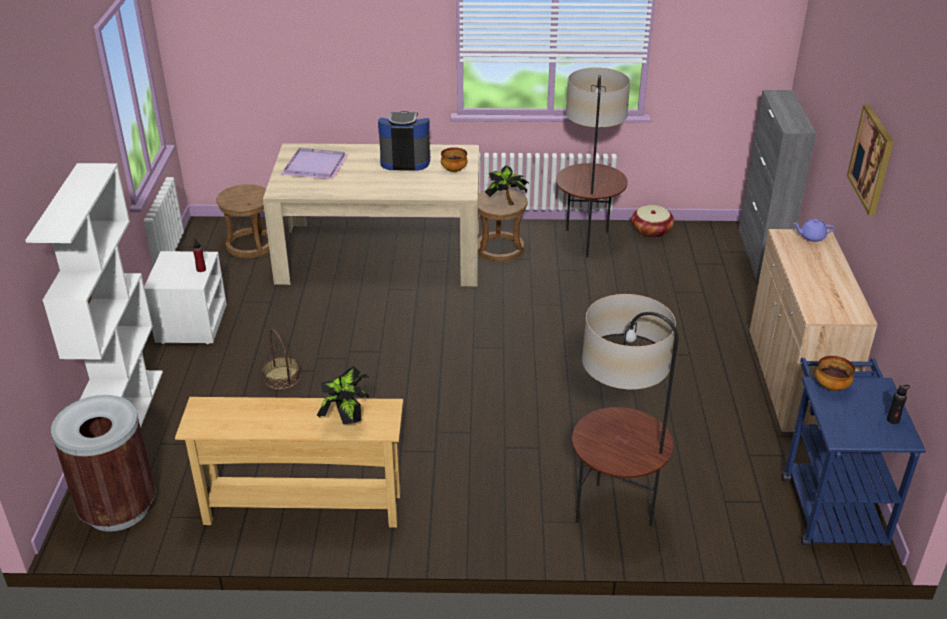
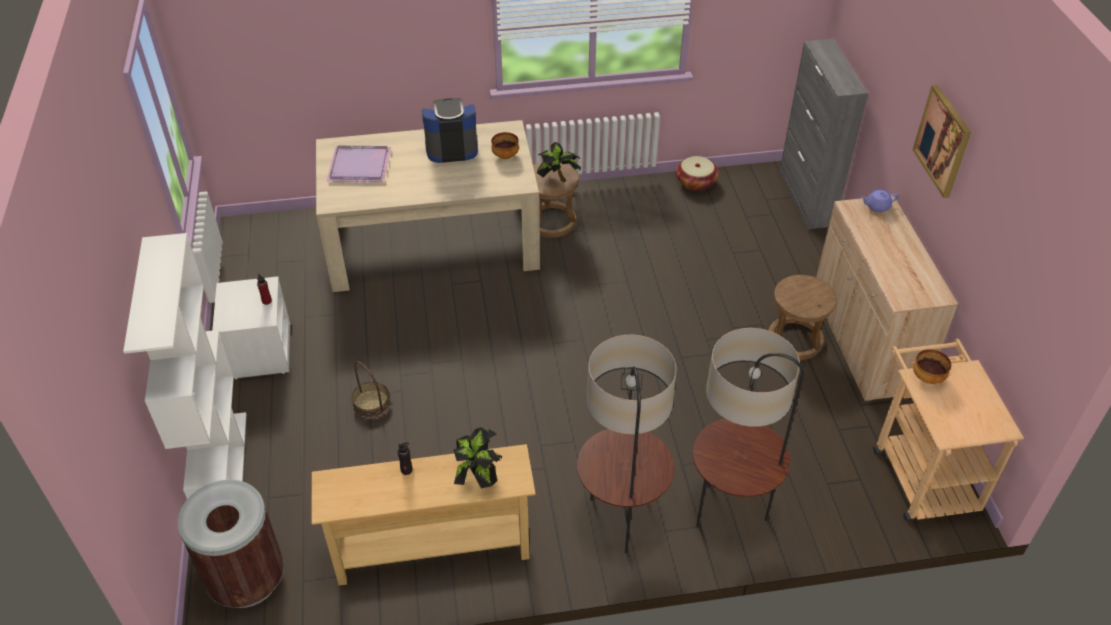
camera: 10 degrees left, 10 degrees up
(250, 245) = (294, 246): brown stool -> brown stool (794, 340)
(587, 242) = (636, 203): floor lamp -> floor lamp (621, 520)
(829, 503) = (921, 471): blue cart -> beige cart
(893, 420) = (989, 408): black bottle -> black bottle (406, 470)

